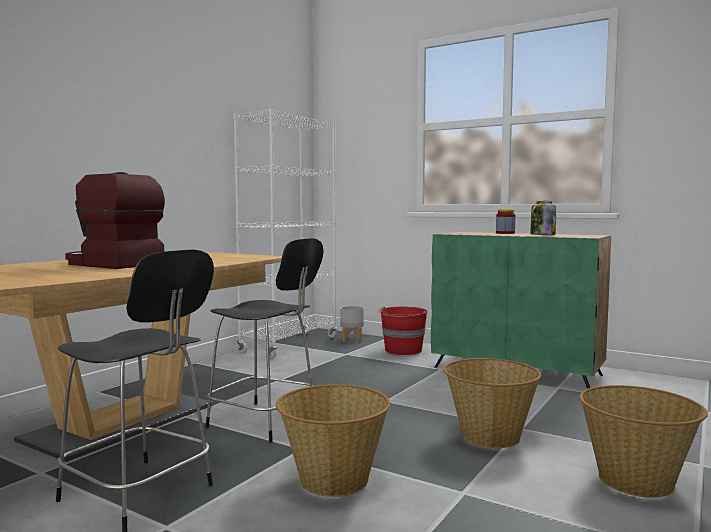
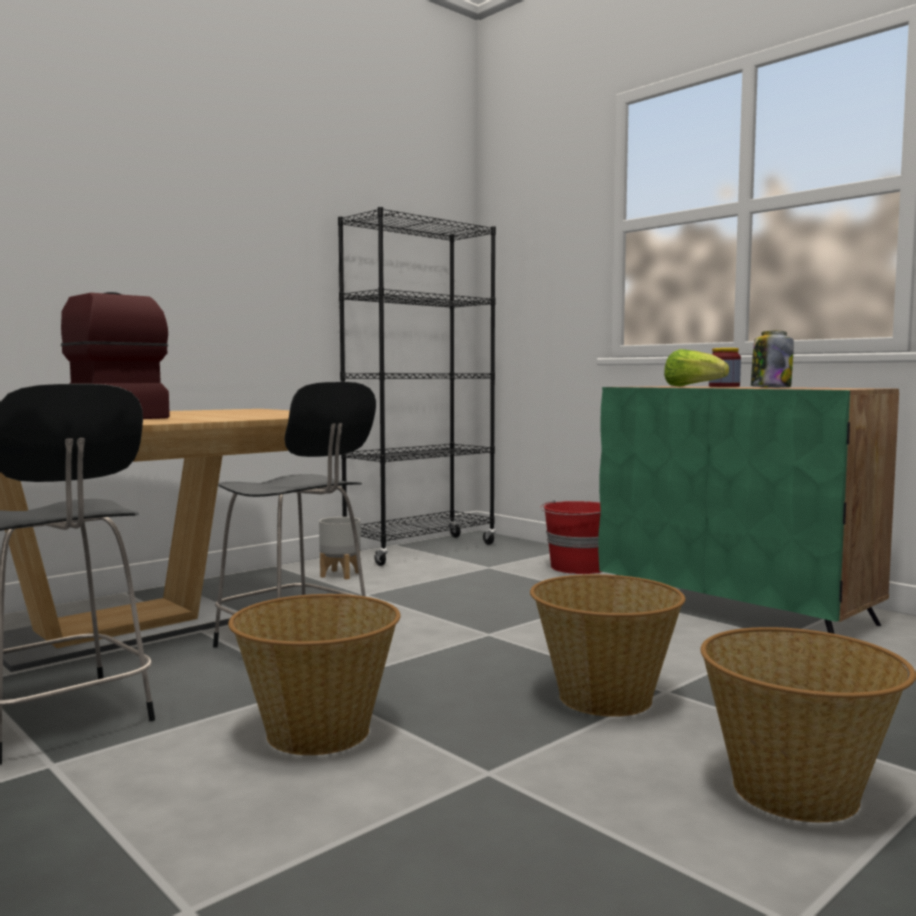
camera: 15 degrees right, 0 degrees up
(289, 344) = (420, 550): white bookcase -> black bookcase
(352, 339) = (515, 549): grey planter -> grey planter (340, 574)
(490, 234) = (692, 386): none -> lettuce

